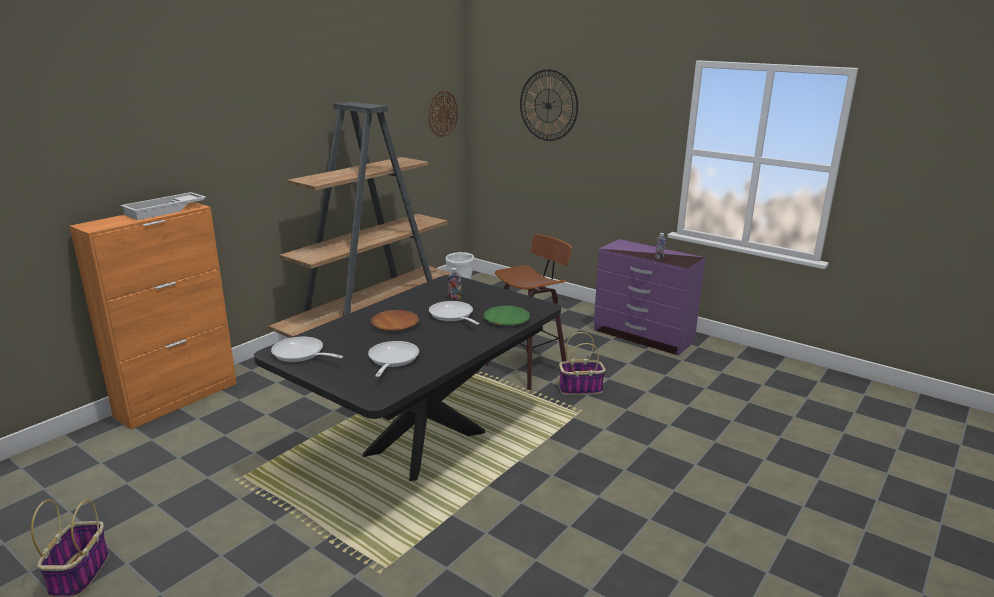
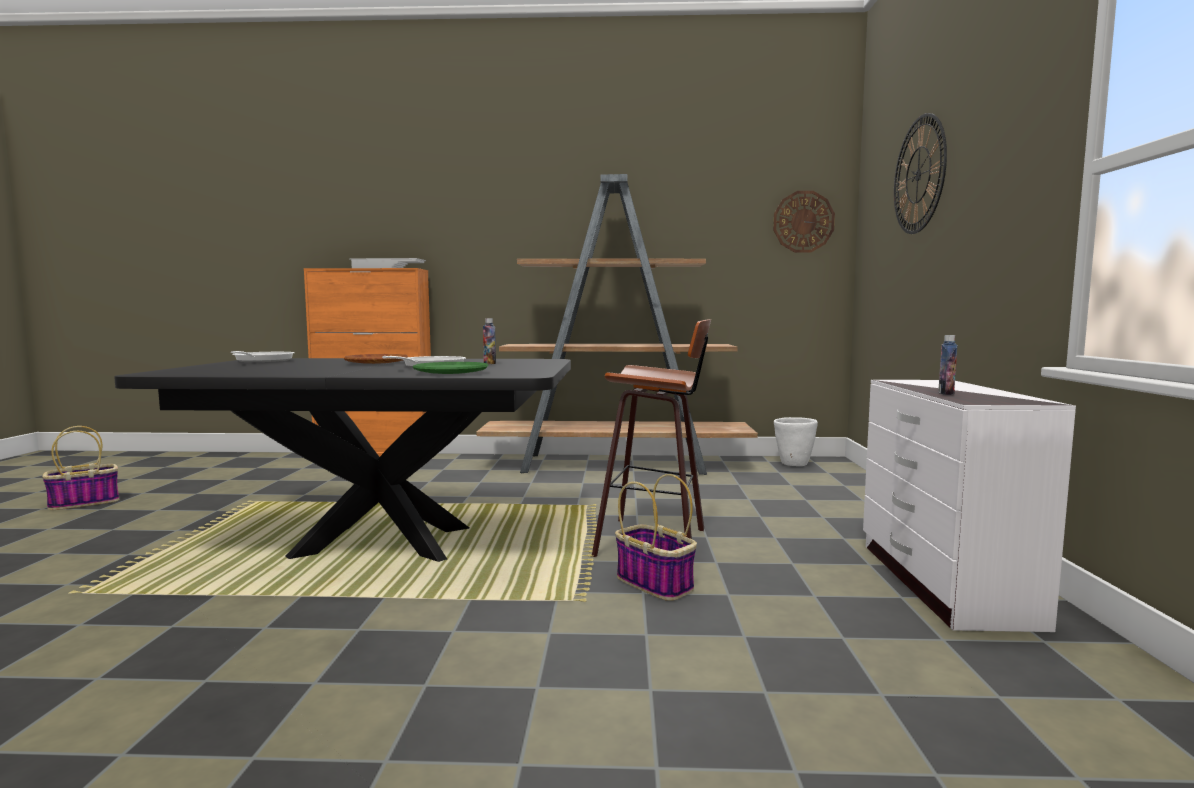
camera: 55 degrees right, 15 degrees down
(392, 360) = (266, 368): frying pan -> none
(643, 336) = (942, 583): purple dresser -> white dresser

